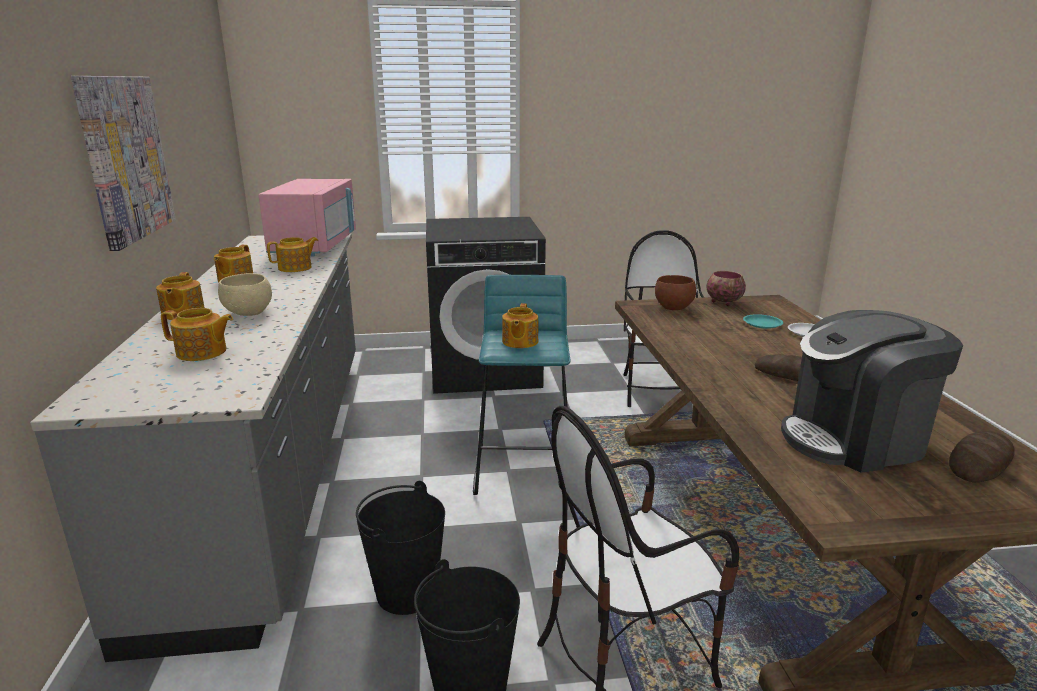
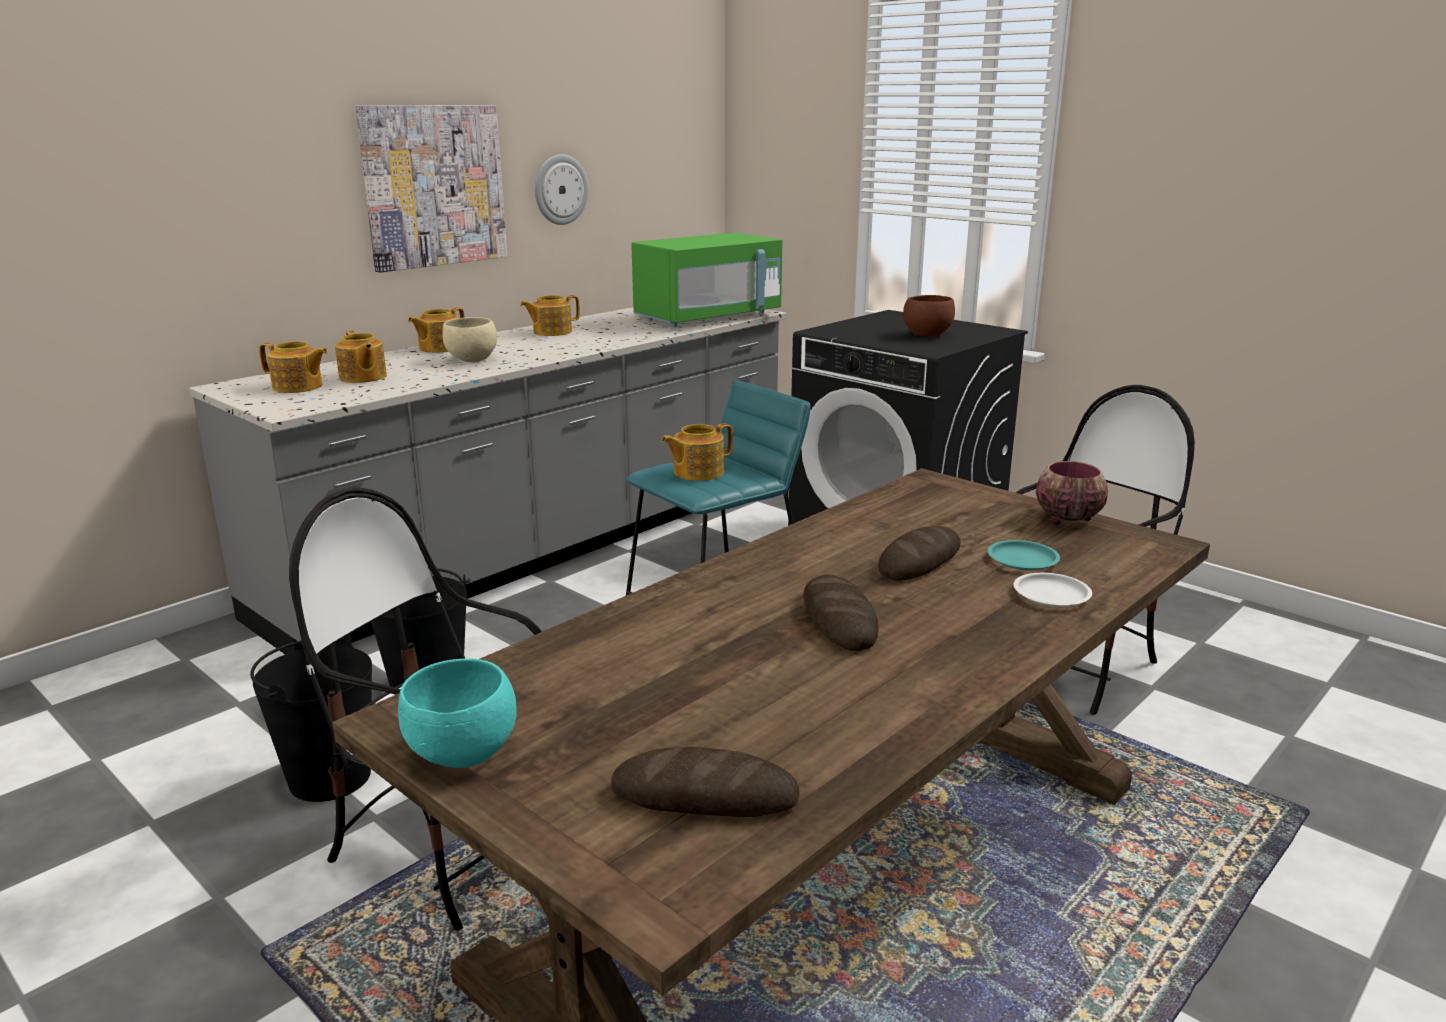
camera: 50 degrees right, 0 degrees up
(182, 154) = (560, 189): none -> wall clock
(296, 268) = (624, 333): teapot -> teapot (298, 387)
(315, 246) = (708, 317): pink microwave -> green microwave
(672, 308) = (964, 499): brown bowl -> brown bowl (926, 335)
(741, 339) = (920, 561): none -> bread
(854, 440) = (658, 693): coffee machine -> none
(902, 513) = (464, 755): none -> turquoise bowl

